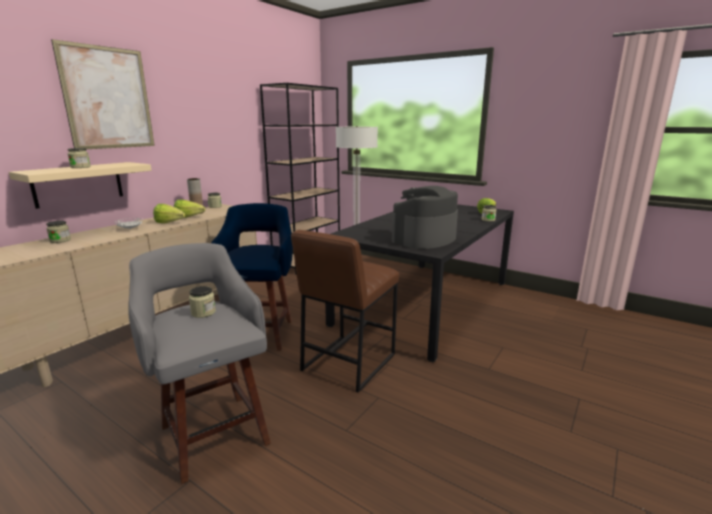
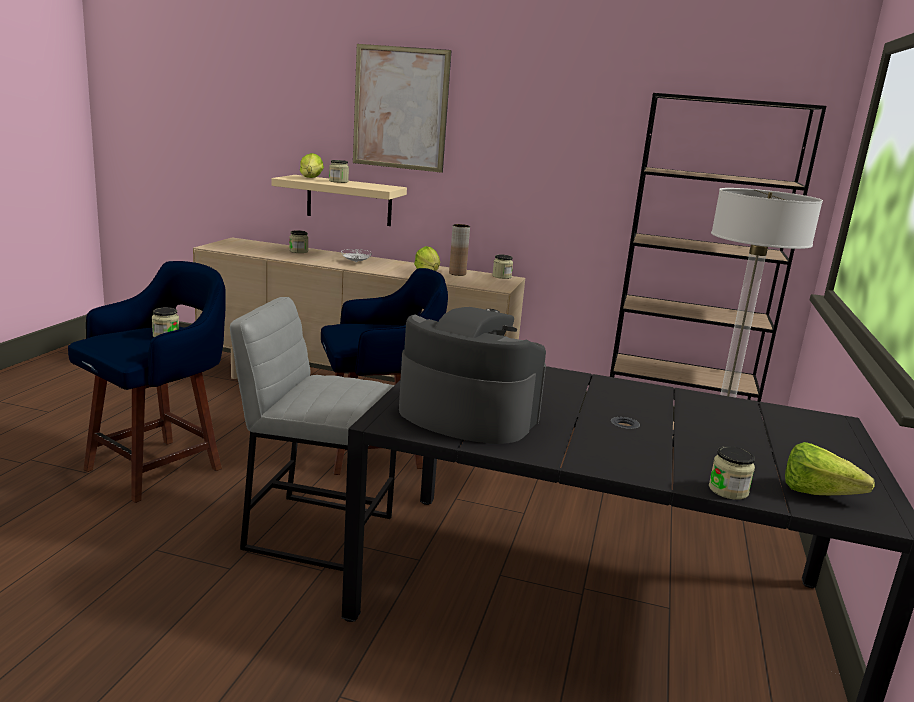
camera: 70 degrees right, 0 degrees up
(171, 223) = (393, 271): lettuce -> lettuce (309, 179)
(213, 431) = (159, 468): grey stool -> blue stool
(348, 363) = (317, 532): brown chair -> grey chair

